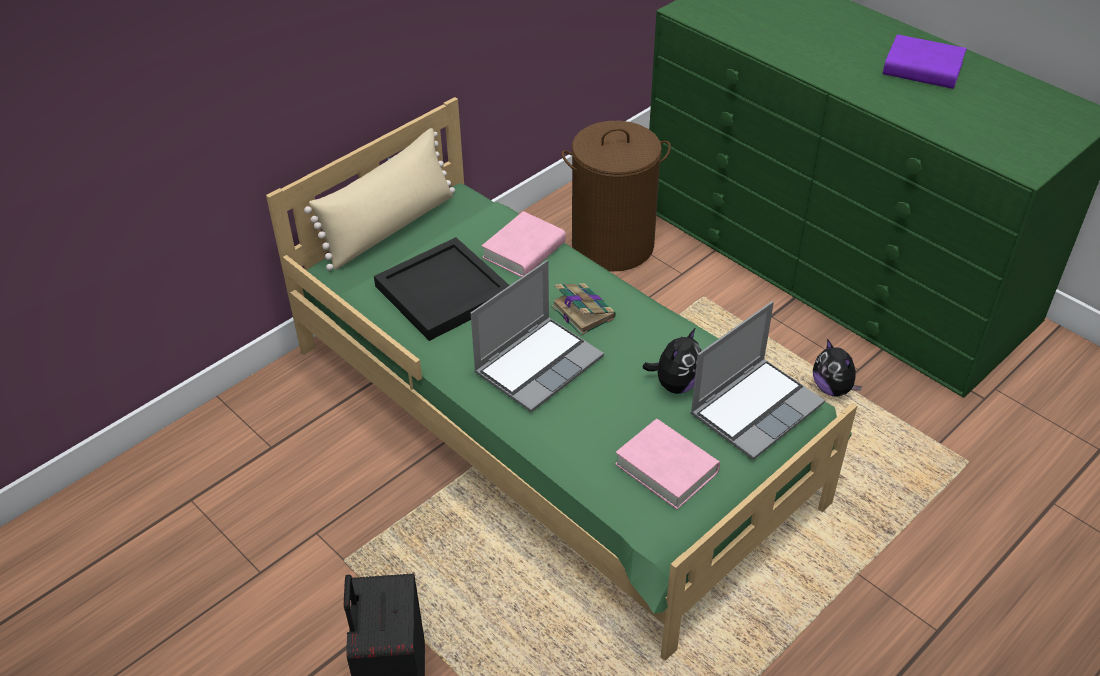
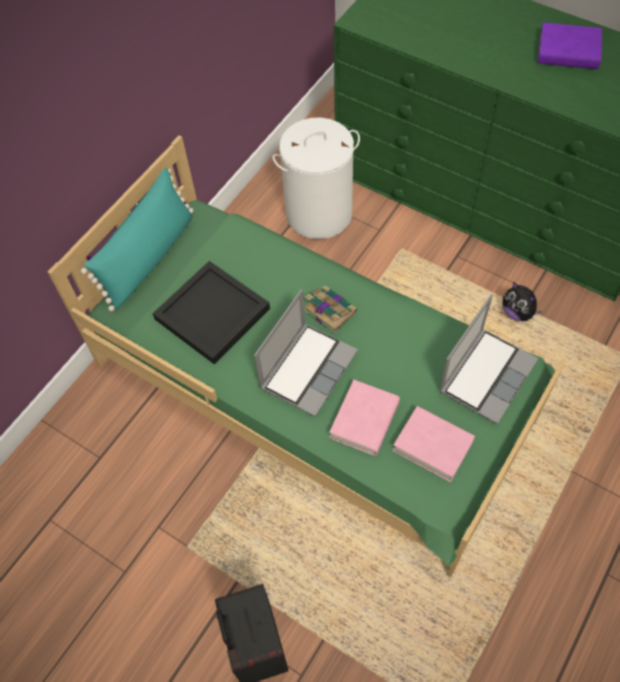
camera: 10 degrees left, 15 degrees up
(389, 227) = (149, 257): beige pillow -> turquoise pillow
(524, 250) = (266, 259): pink book -> pink book (364, 420)
(613, 245) = (319, 213): brown laundry basket -> white laundry basket
(676, 384) = (420, 365): plush toy -> none

